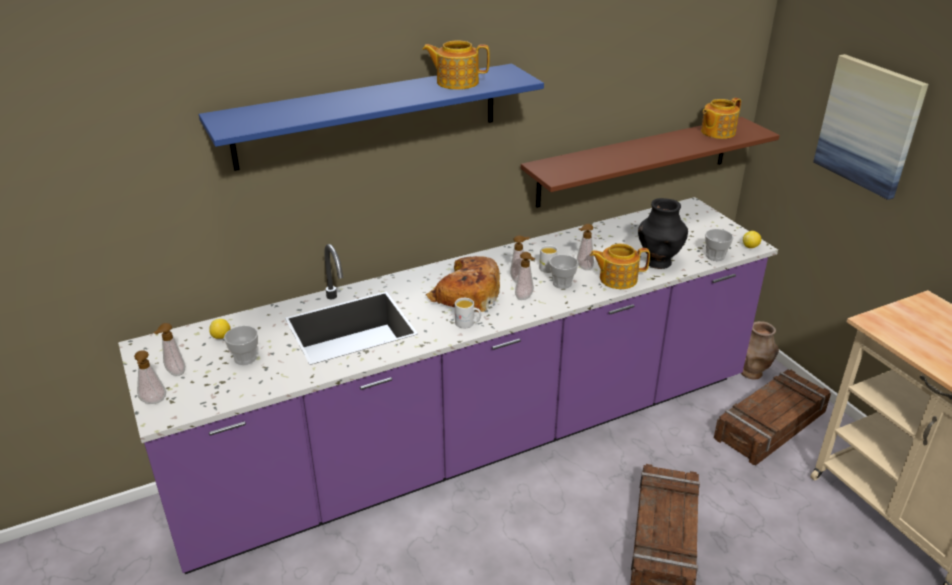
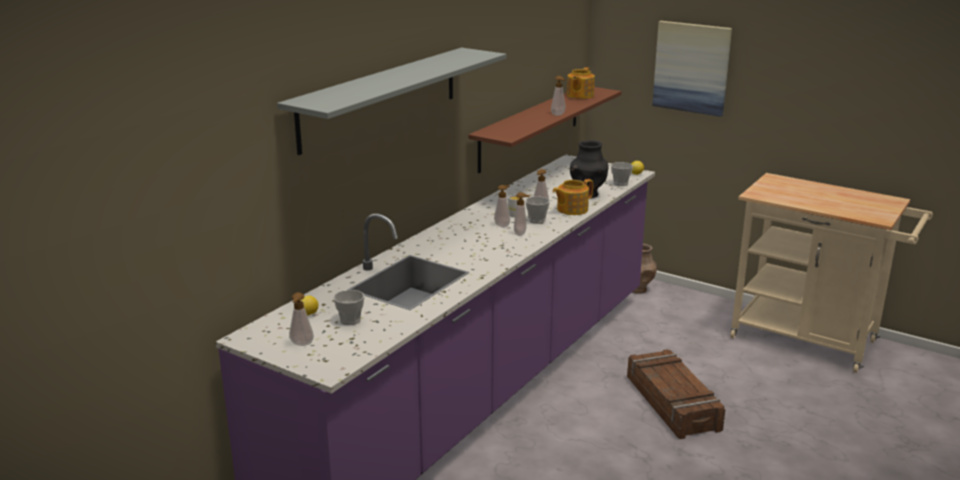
camera: 30 degrees left, 10 degrees down
(153, 402) = (310, 365): soap dispenser -> soap dispenser (558, 115)
(368, 116) = (381, 98): blue shelf -> grey shelf
(456, 82) = (444, 61): teapot -> none
(465, 295) = (474, 242): bread -> none
(468, 323) = (499, 257): white mug -> none
(771, 426) = (679, 316): crate -> none

